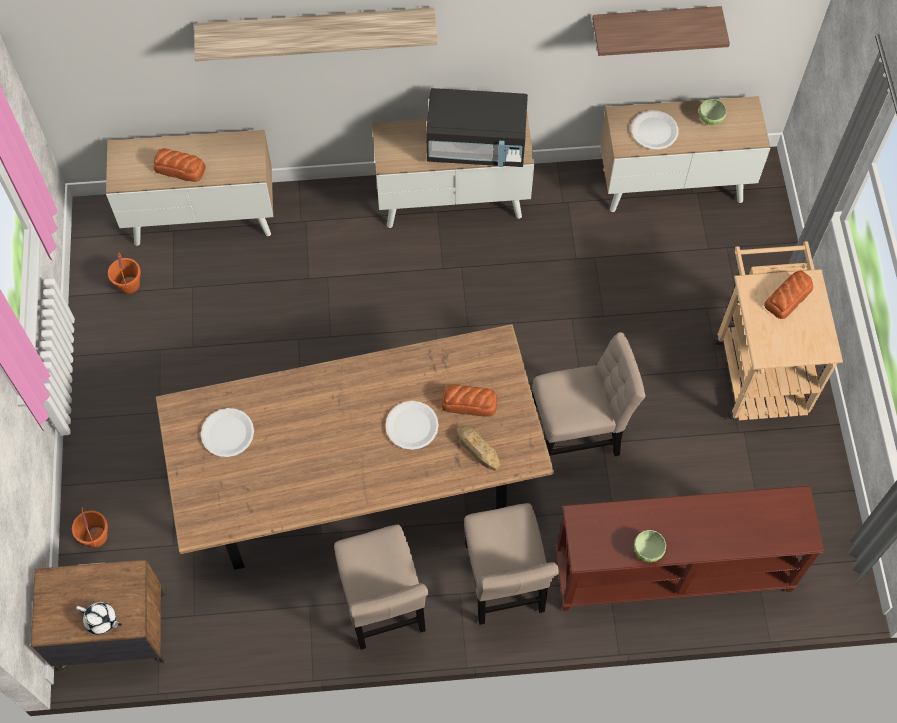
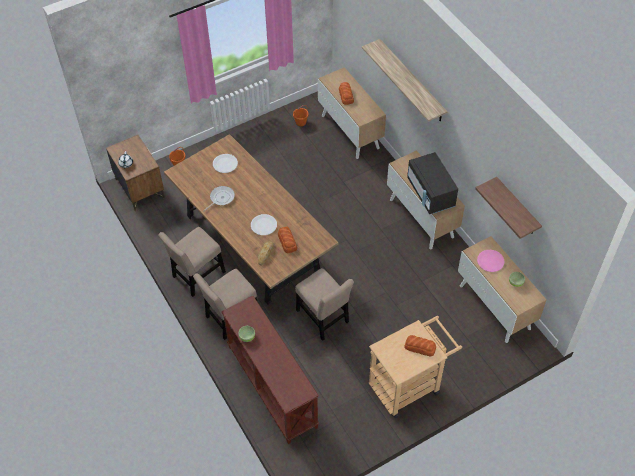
camera: 65 degrees right, 10 degrees down
(308, 473) = (221, 198): none -> frying pan
(654, 131) = (490, 261): white plate -> pink plate

